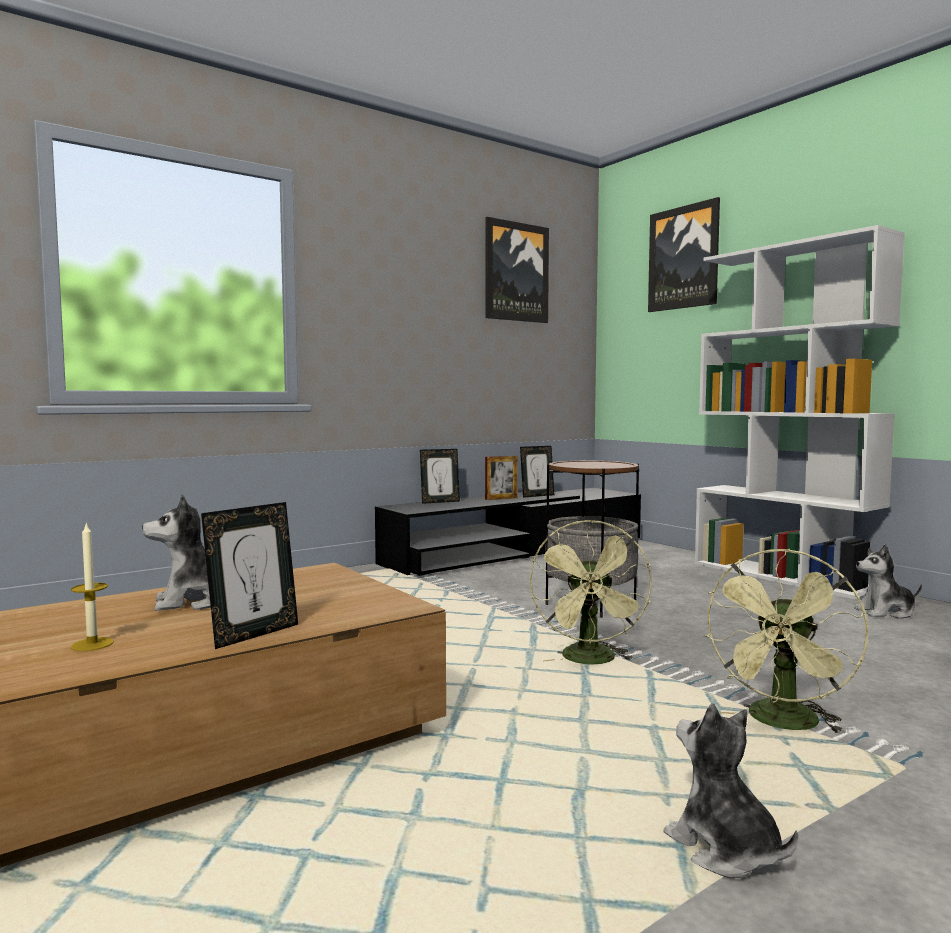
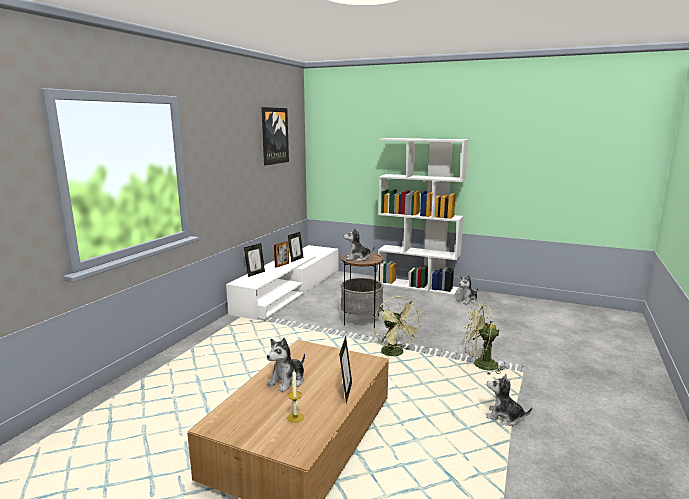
camera: 30 degrees left, 10 degrees up
(517, 551) = (290, 290): black tv stand -> white tv stand
(582, 464) = (357, 258): none -> plush toy
(684, 258) = (359, 130): picture -> none
(783, 724) = (480, 365): green fan -> green fan turned 90 degrees clockwise

